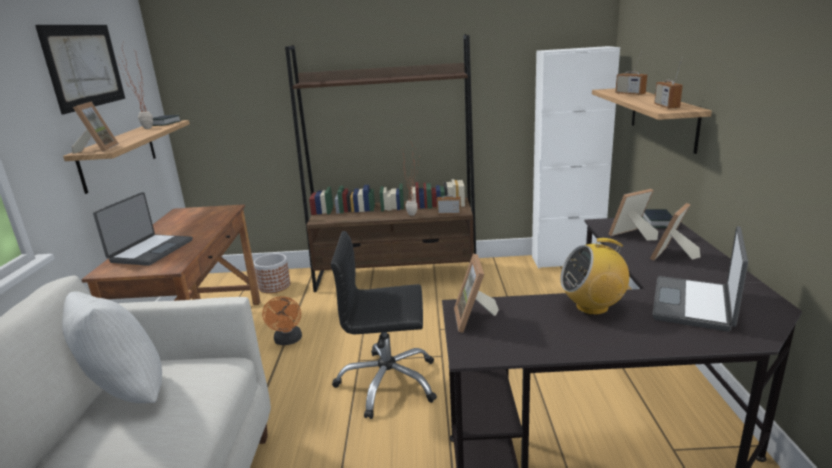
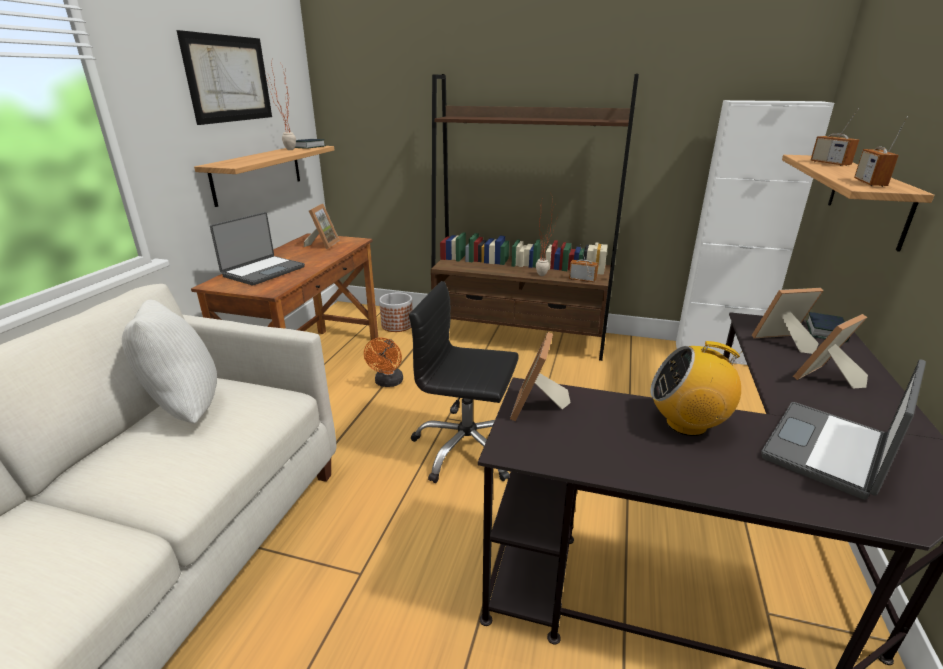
camera: 15 degrees right, 5 degrees up
(98, 149) = (227, 164): picture frame -> picture frame (323, 244)

